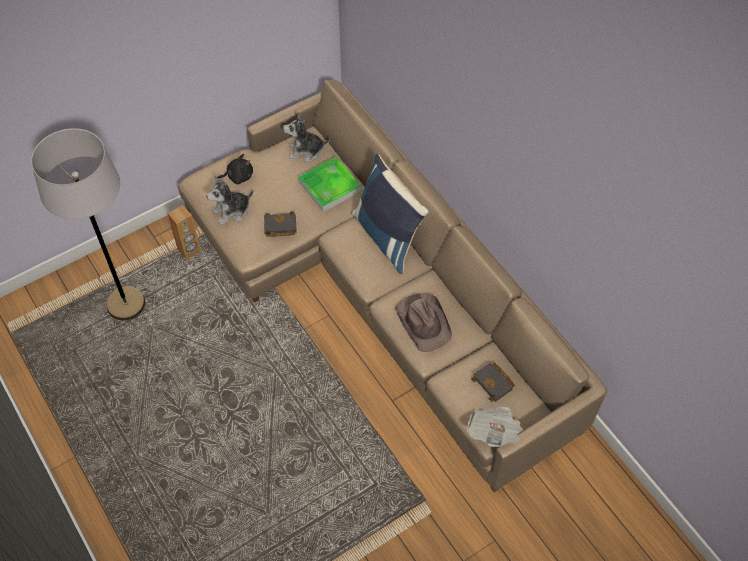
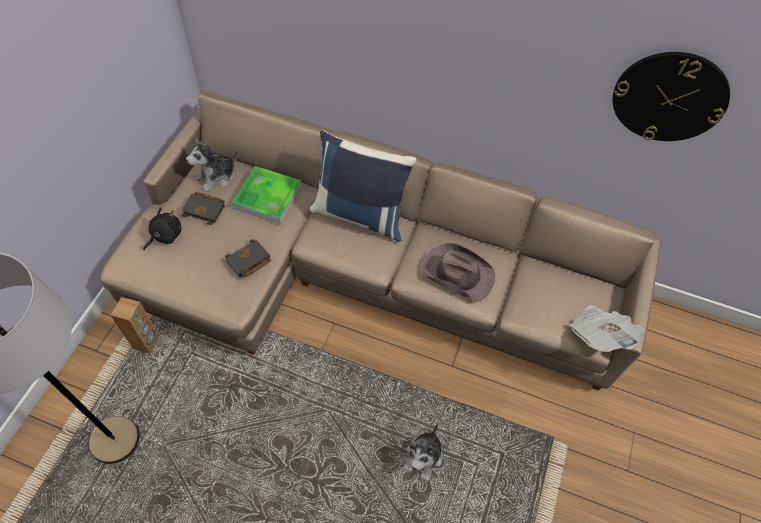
camera: 40 degrees left, 0 degrees up
(231, 211) = (184, 273): plush toy -> plush toy (423, 457)
(494, 383) = (561, 291): black book -> black book (205, 209)
(606, 259) = (669, 97): none -> wall clock

